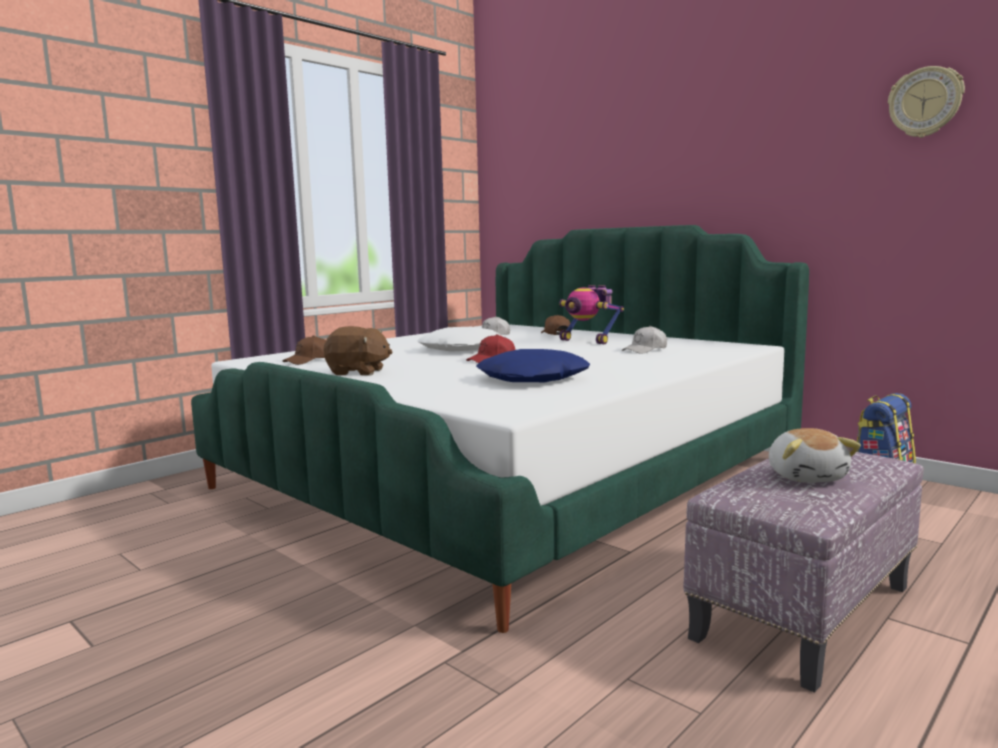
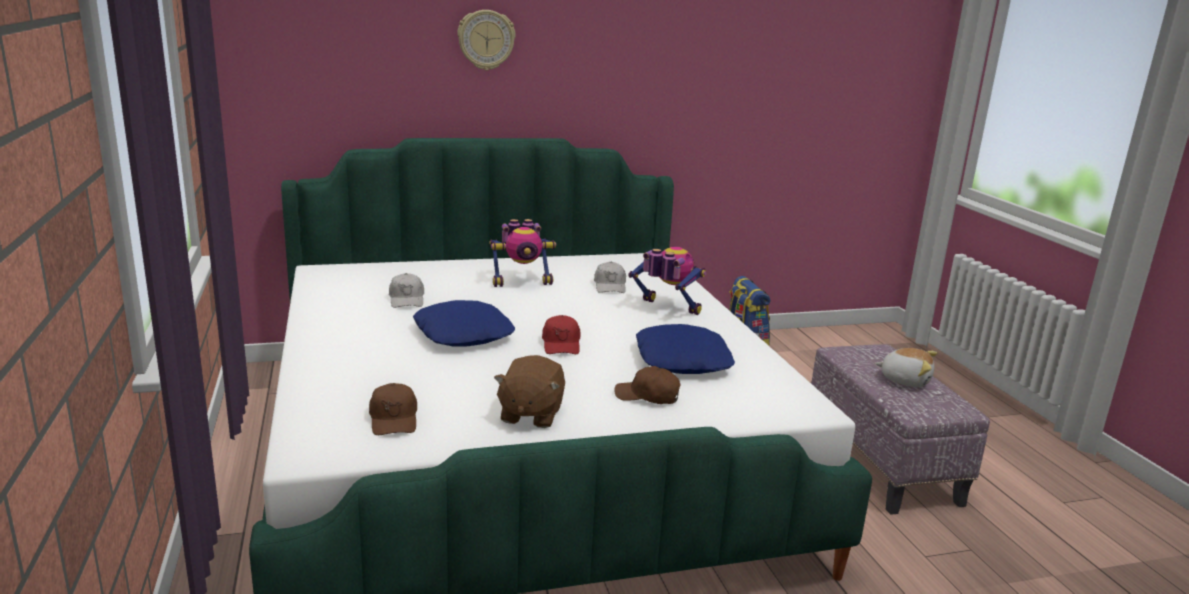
camera: 60 degrees left, 10 degrees up
(358, 372) = (530, 414): brown plush toy -> brown plush toy turned 150 degrees clockwise
(461, 349) = (464, 334): white pillow -> blue pillow
(555, 334) = (449, 275): brown cap -> brown cap (647, 396)
(636, 363) = (666, 309): none -> toy robot
(925, 102) = (746, 47): wall clock -> wall clock (486, 40)

